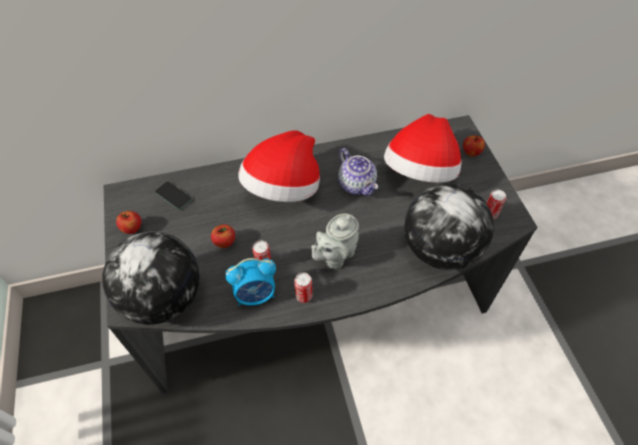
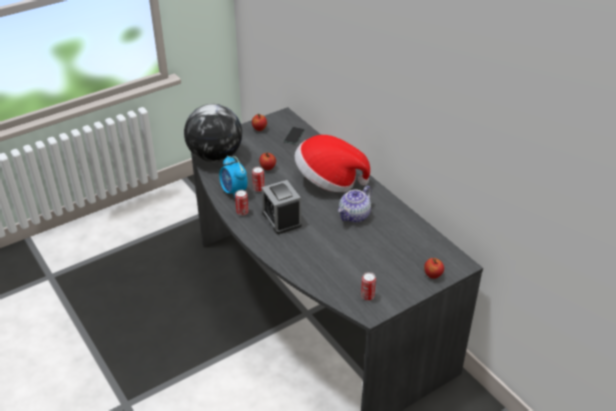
camera: 70 degrees right, 15 degrees down
(335, 256) = (281, 219): grey teapot -> alarm clock
(420, 172) = (389, 248): hat -> none
(440, 250) = (314, 272): globe -> none

